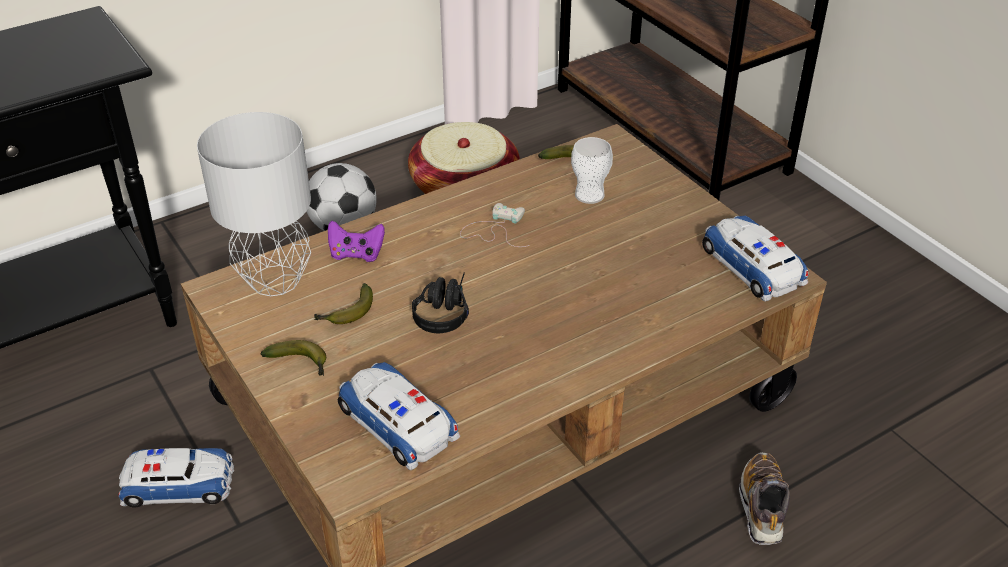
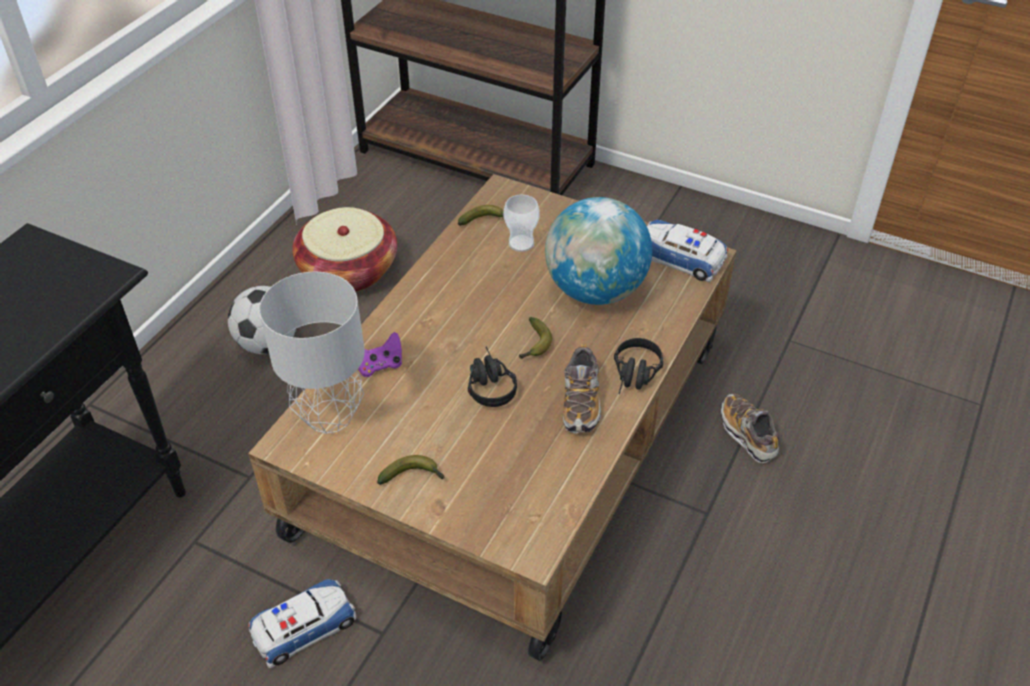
camera: 30 degrees left, 5 degrees up
(347, 313) = (414, 419): banana -> banana (534, 345)
(397, 422) = (528, 489): toy car -> none
(495, 229) = (472, 300): white game controller -> none
(521, 364) = (581, 403): none -> shoe
(600, 363) = (635, 377): none -> black headphones
(629, 265) = (595, 291): none -> globe

